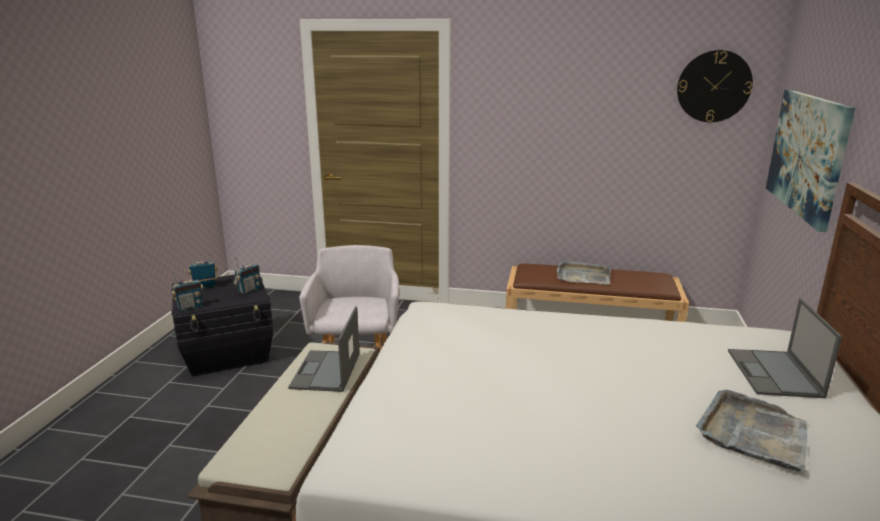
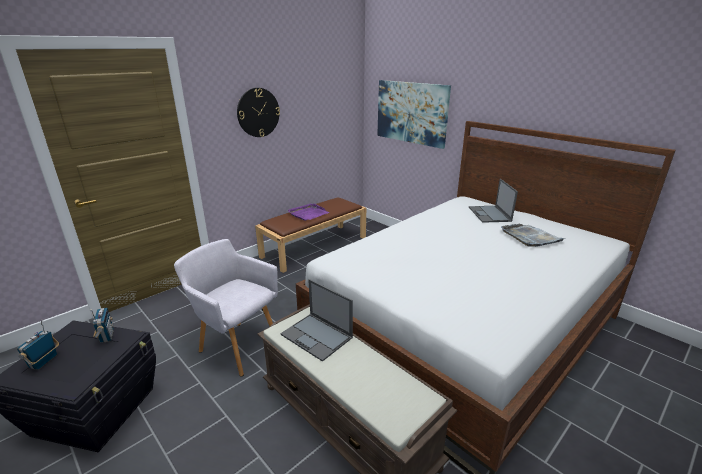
camera: 55 degrees left, 5 degrees up
(190, 307) = (75, 384): radio -> none
(583, 275) = (308, 214): grey tray -> purple tray
(714, 86) = (339, 81): wall clock -> wall clock (258, 112)
(774, 374) = (490, 214): laptop -> laptop turned 45 degrees clockwise

